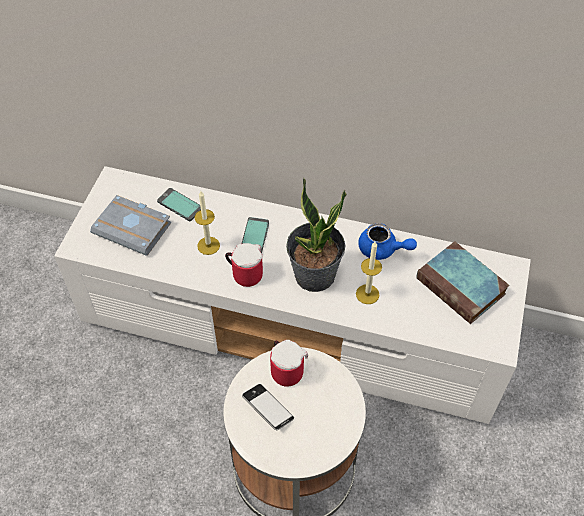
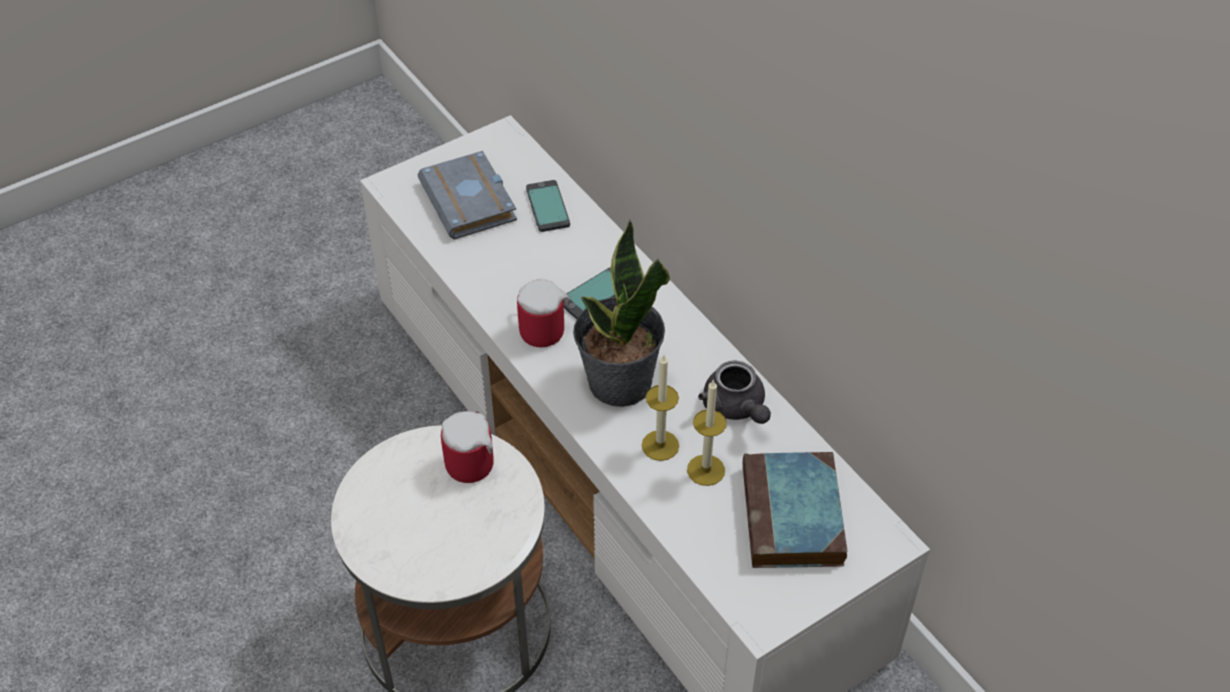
camera: 40 degrees right, 5 degrees down
(208, 245) = (532, 271): candle -> candle (706, 470)
(268, 409) = (408, 487): phone -> none
(382, 250) = (736, 408): blue teapot -> grey teapot

